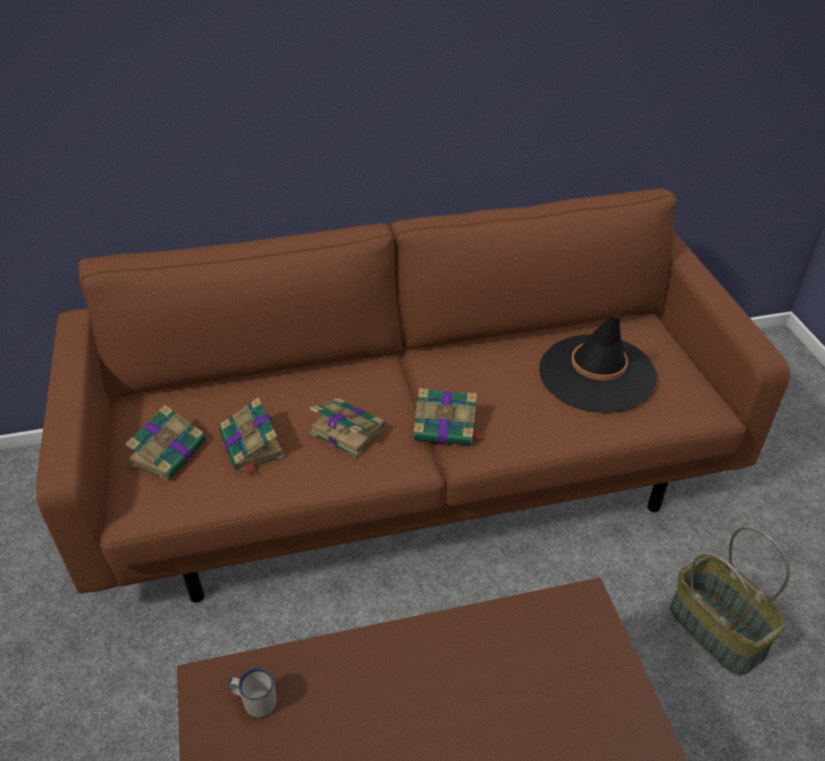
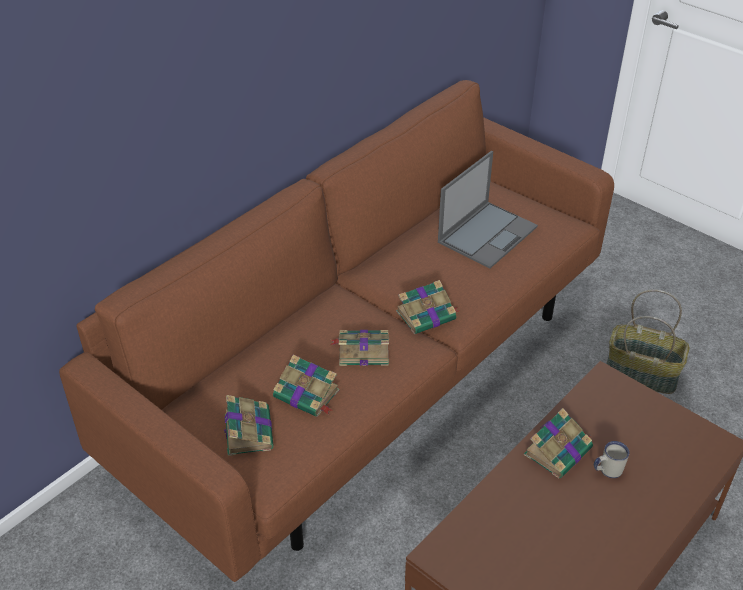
camera: 35 degrees left, 0 degrees up
(255, 701) = (477, 545): white mug -> white mug (607, 470)
(447, 652) = (558, 450): none -> book
(596, 374) = (488, 234): black hat -> laptop

